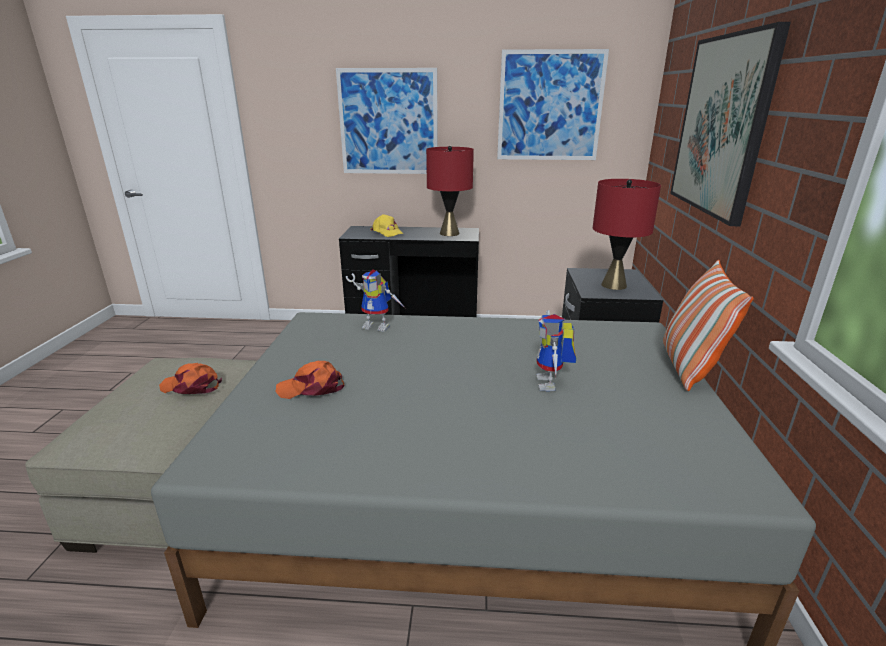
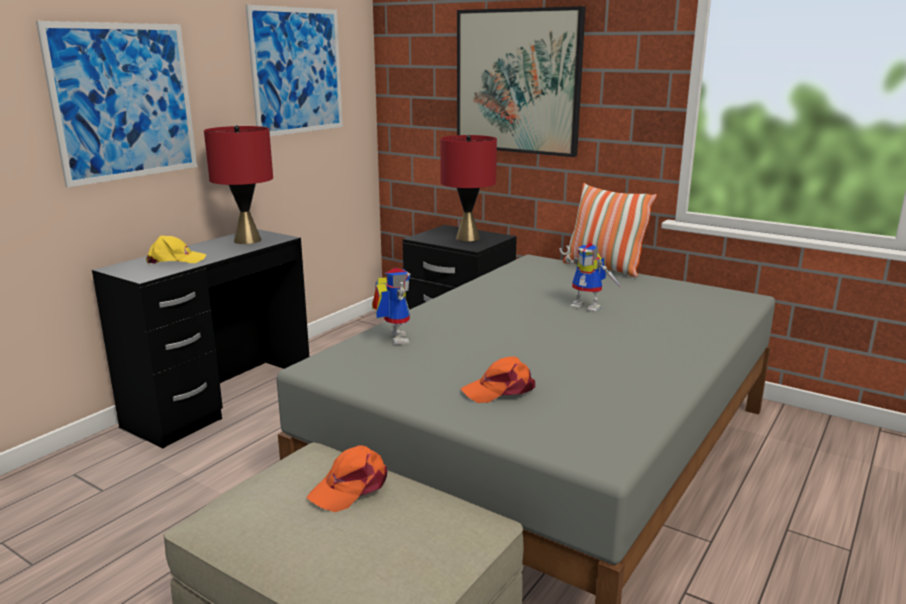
camera: 60 degrees left, 5 degrees down
(312, 388) = (500, 390): orange cap -> orange cap turned 45 degrees clockwise
(379, 326) = (393, 338): toy robot -> toy robot turned 60 degrees counterclockwise

